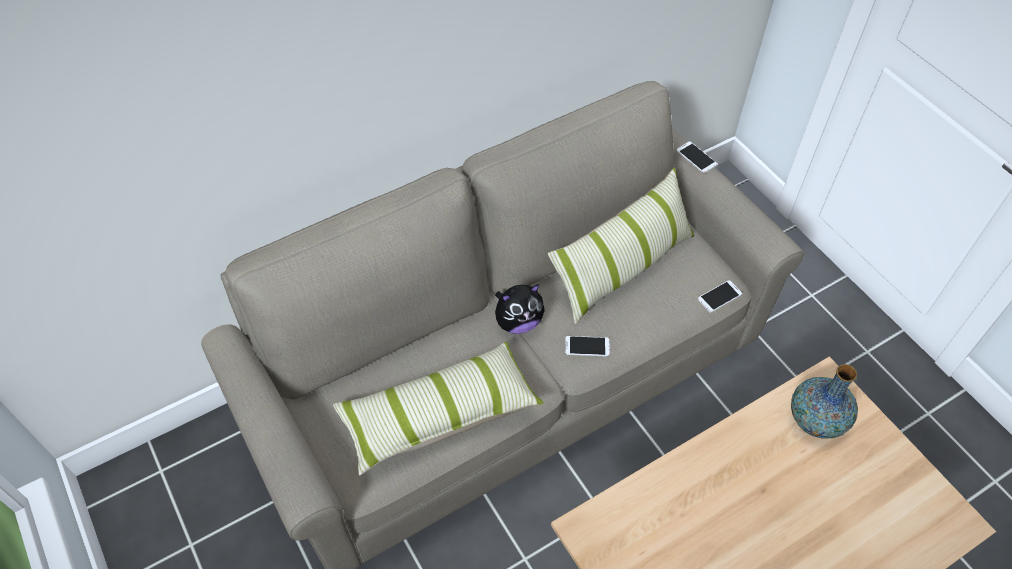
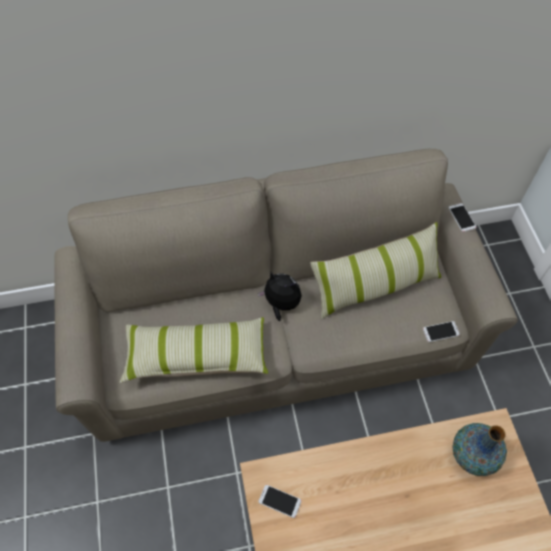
camera: 20 degrees right, 5 degrees up
(518, 322) = (281, 304): plush toy -> plush toy turned 150 degrees counterclockwise
(587, 346) = (323, 339): phone -> phone (280, 501)

